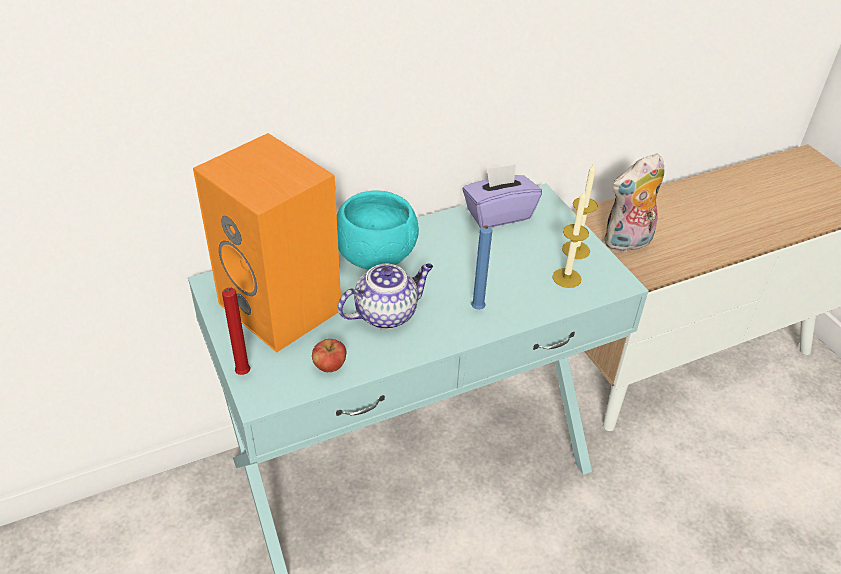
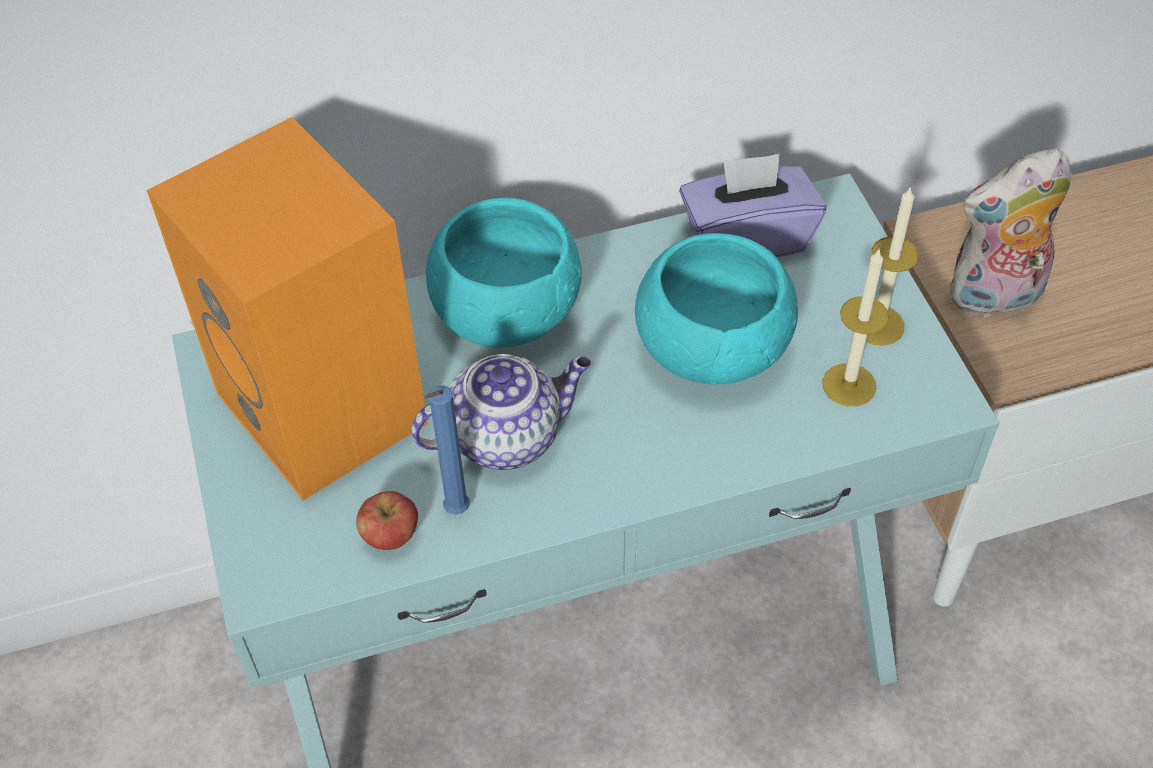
camera: 10 degrees right, 10 degrees up
(242, 375) = (238, 541): red candle -> none
(476, 310) = (669, 441): blue candle -> blue candle (454, 512)
(490, 265) = (711, 348): none -> turquoise bowl

